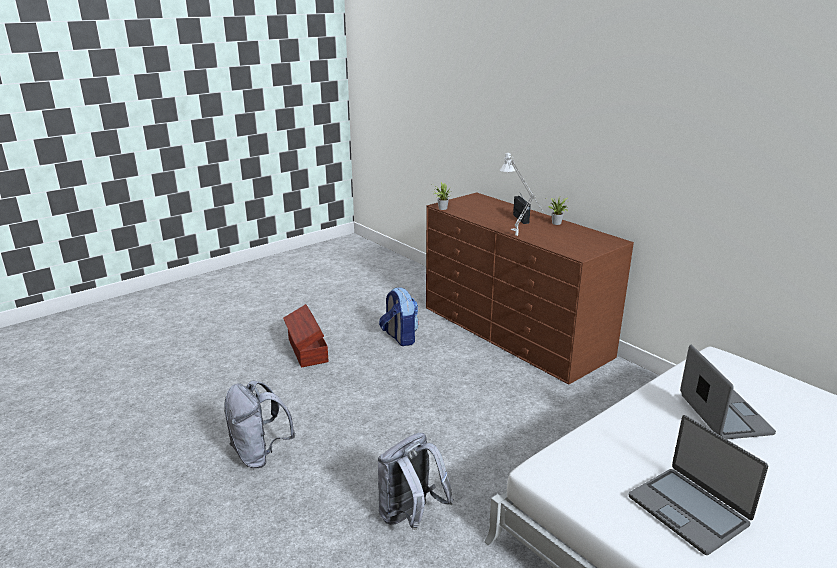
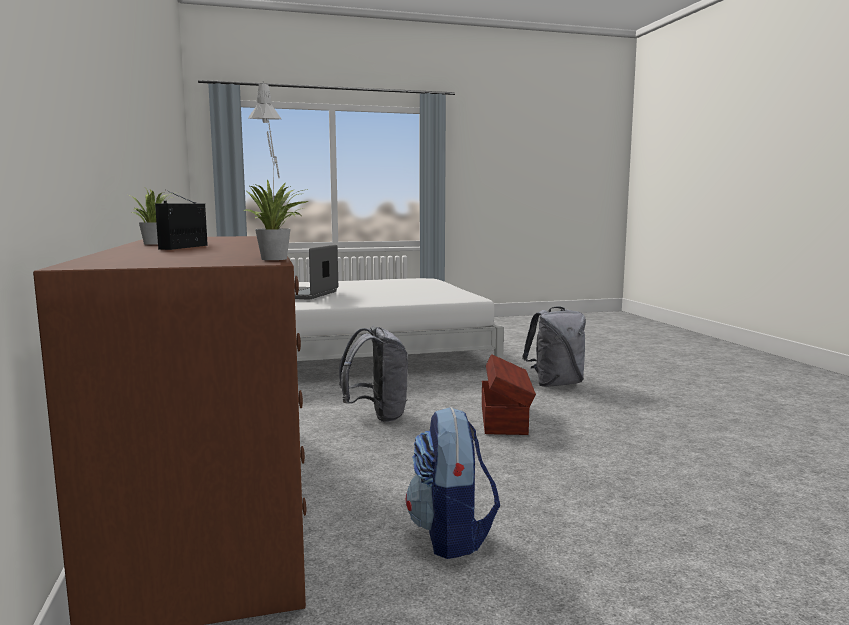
camera: 155 degrees left, 15 degrees down
(260, 454) = (718, 433): grey backpack -> grey backpack (377, 416)
(307, 351) = (685, 554): brown storage box -> brown storage box (504, 418)
(688, 510) = (409, 287): laptop -> none

